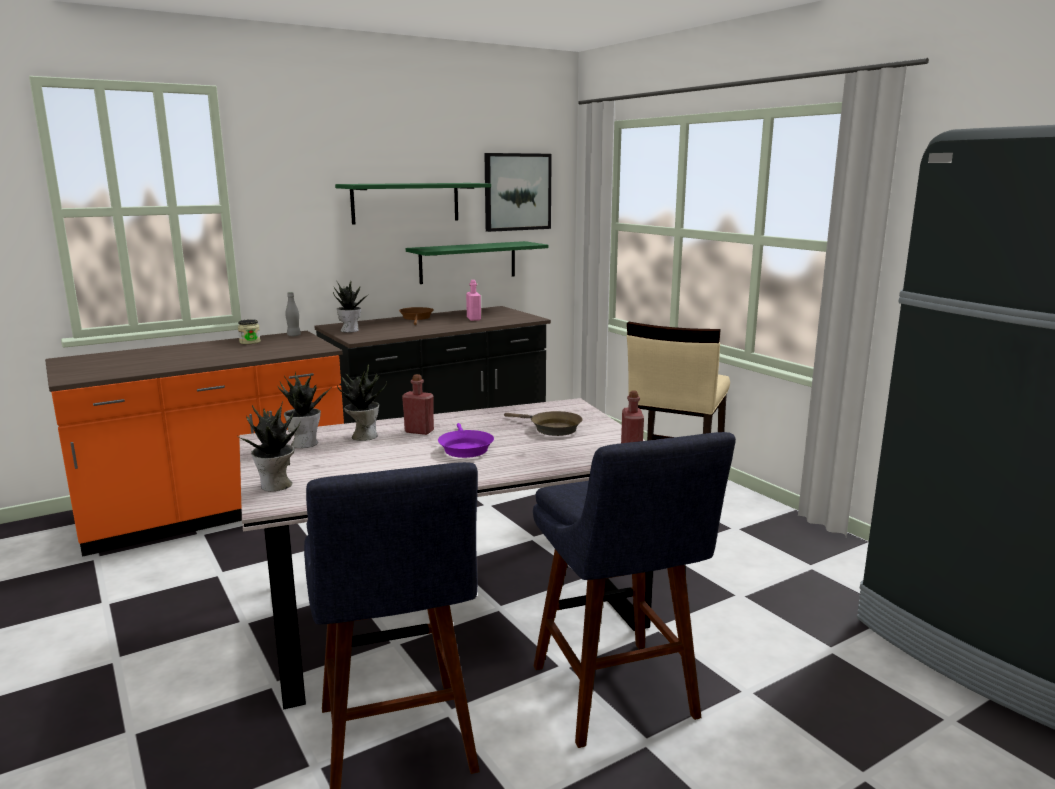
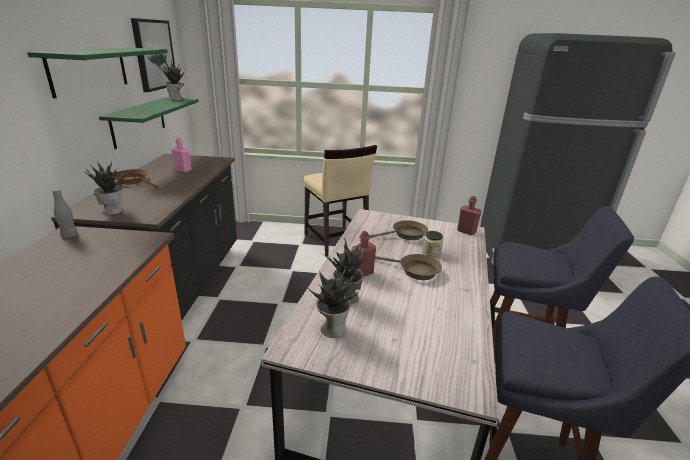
camera: 55 degrees left, 10 degrees up
(250, 342) = (40, 262): jar -> jar (431, 252)
(276, 486) = (428, 375): potted plant -> potted plant (176, 99)
(465, 448) = (415, 271): purple frying pan -> brown frying pan

